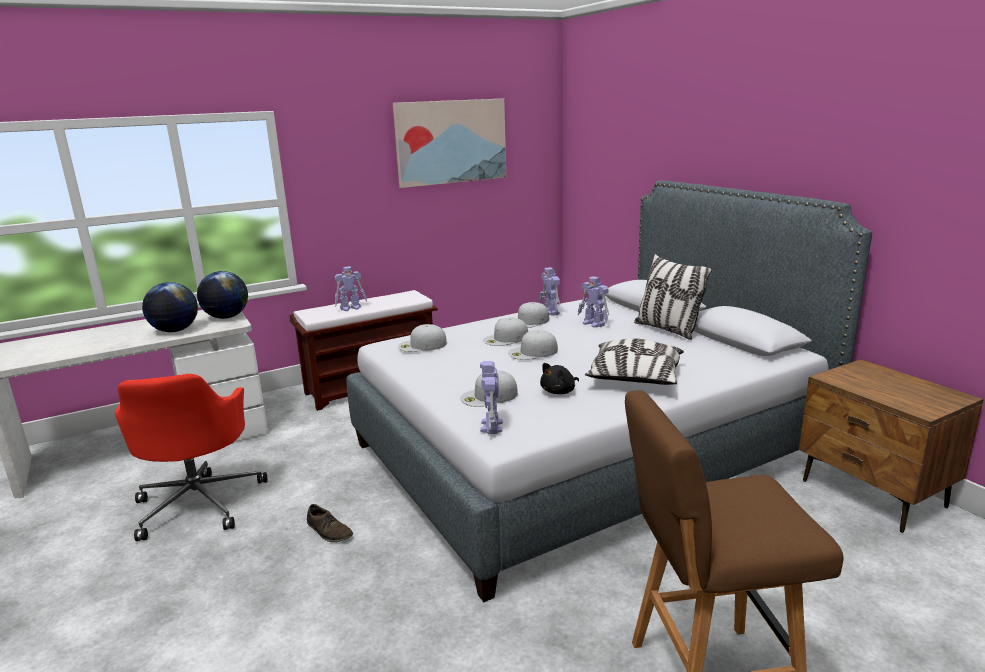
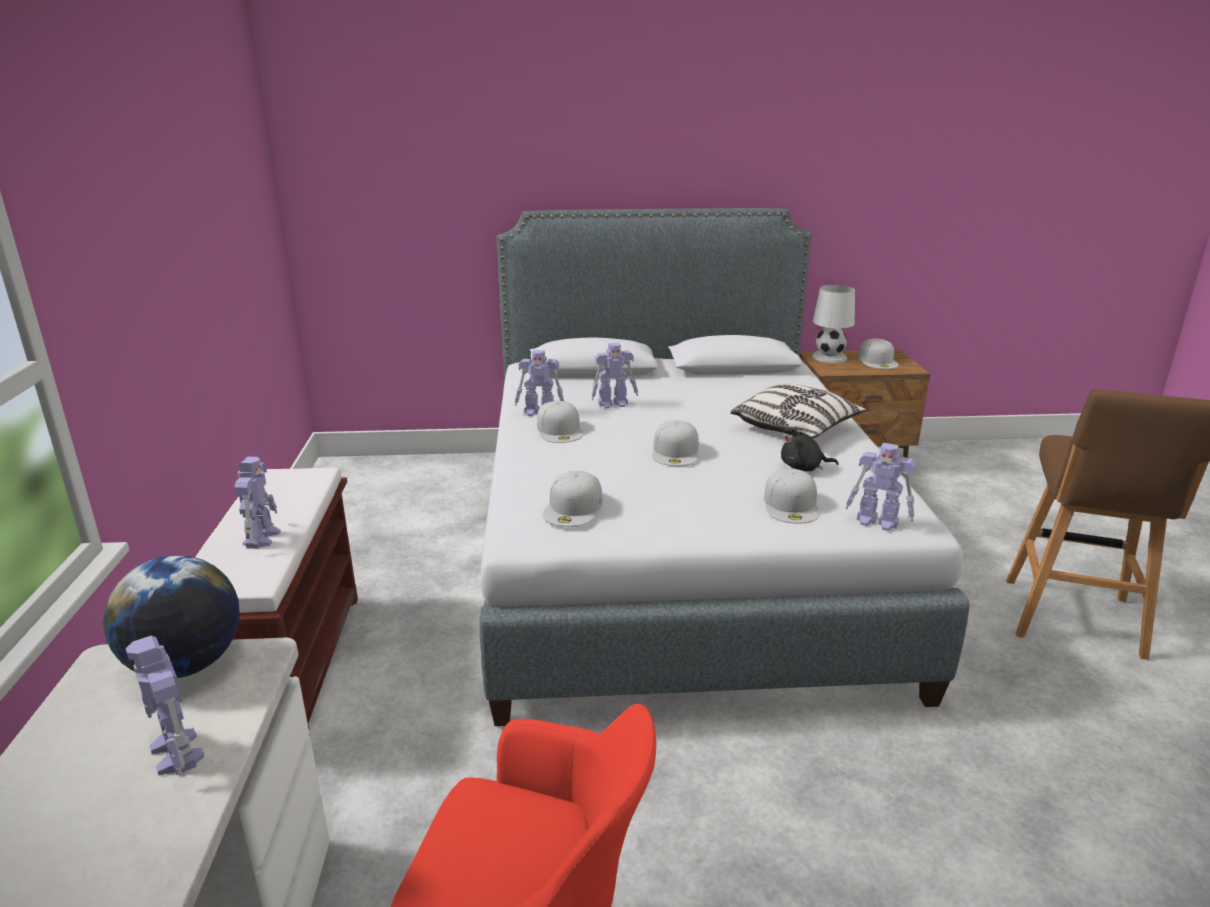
camera: 65 degrees left, 5 degrees up
(175, 331) = (177, 754): globe -> toy robot
(329, 531) = (733, 809): brown shoe -> none
(451, 142) = (197, 184): picture -> none
(506, 338) = (613, 454): white cap -> white cap (878, 361)
(559, 391) = (803, 468): black plush toy -> black plush toy turned 105 degrees clockwise
(667, 330) = (675, 381): pillow -> none
(873, 372) = (829, 357): none -> white table lamp

